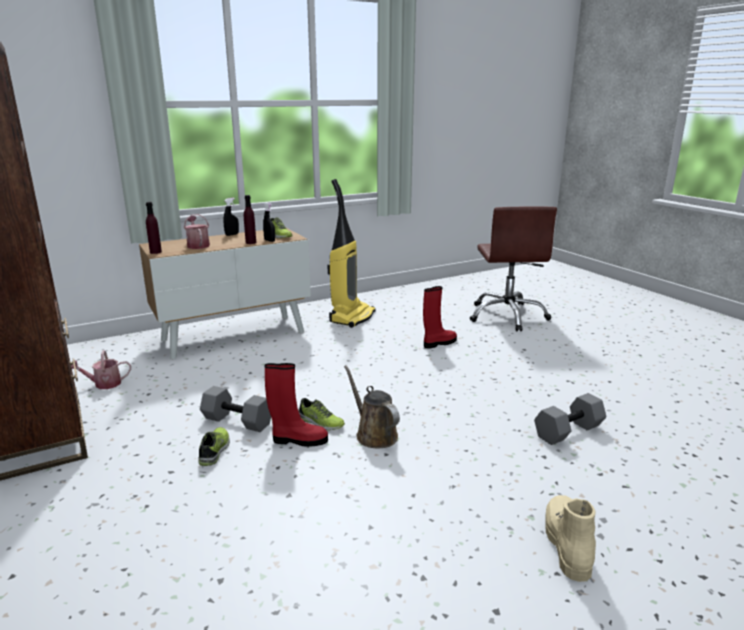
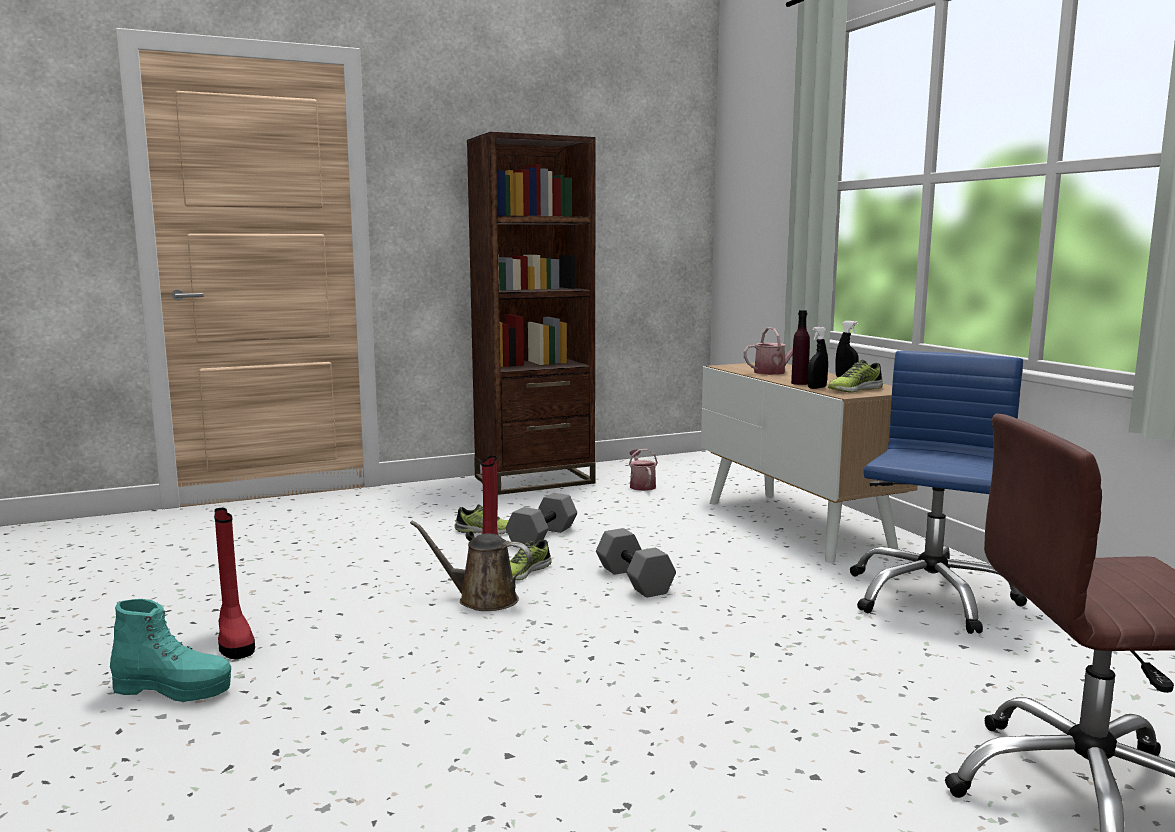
camera: 95 degrees right, 10 degrees down
(155, 252) = (732, 365): purple bottle -> none
(352, 317) = (929, 597): vacuum cleaner -> blue office chair
(374, 434) = (482, 599): brown watering can -> brown watering can turned 135 degrees counterclockwise
(439, 343) = (818, 670): red boot -> red boot (234, 640)
(566, 544) = (174, 689): beige boot -> turquoise boot
(569, 432) = (411, 751): grey dumbbell -> grey dumbbell (632, 580)

